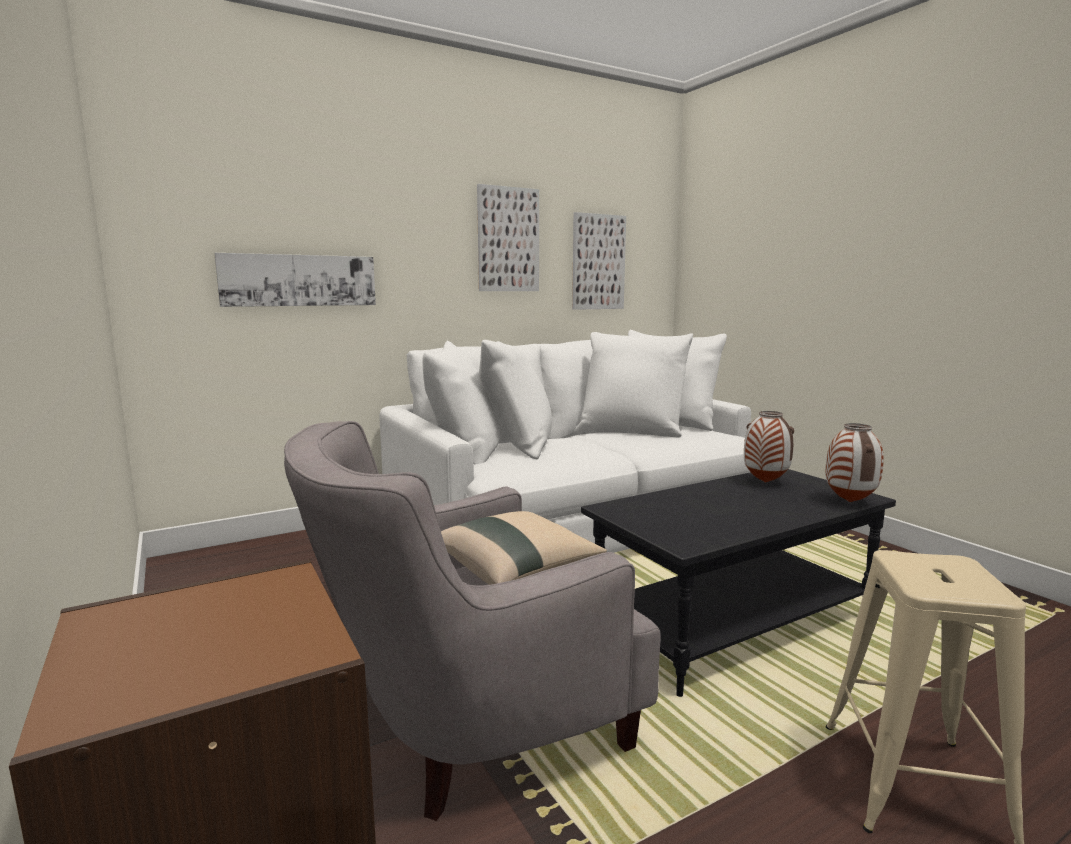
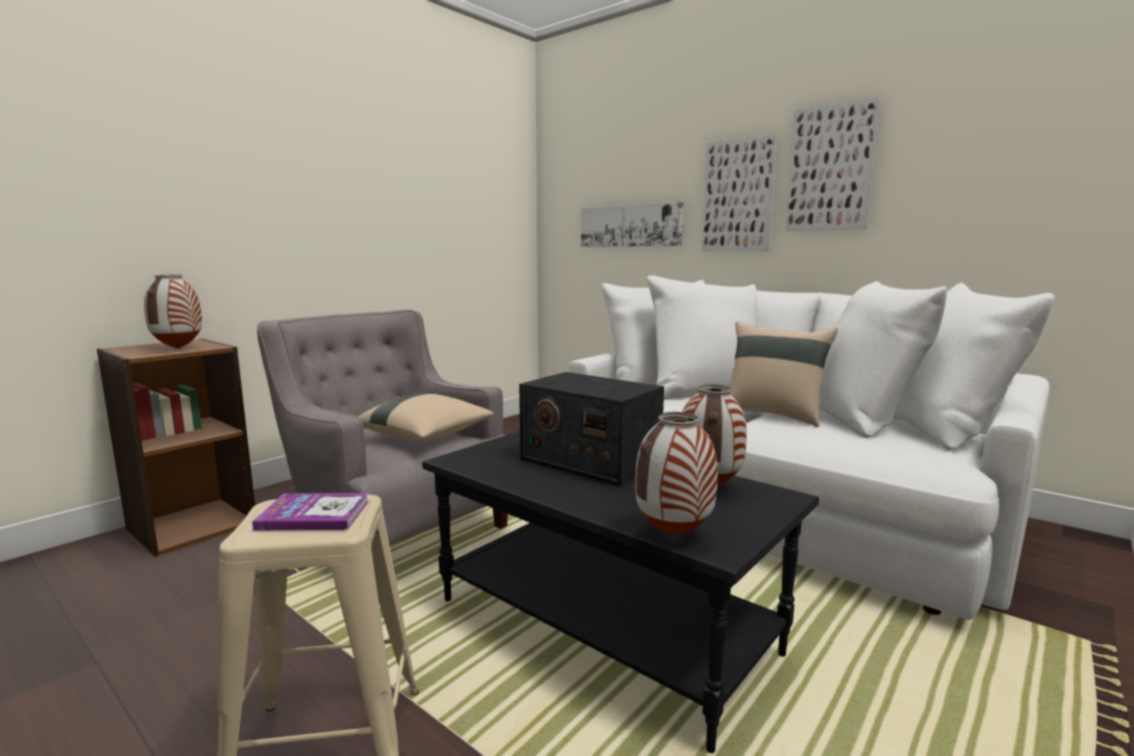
camera: 70 degrees right, 0 degrees up
(256, 615) = (178, 349): none -> vase
(598, 262) = (986, 183): picture -> picture (738, 196)
(613, 442) = (773, 415): none -> beige pillow
(702, 501) = (589, 461): none -> radio
(936, 571) = (314, 515): none -> book

